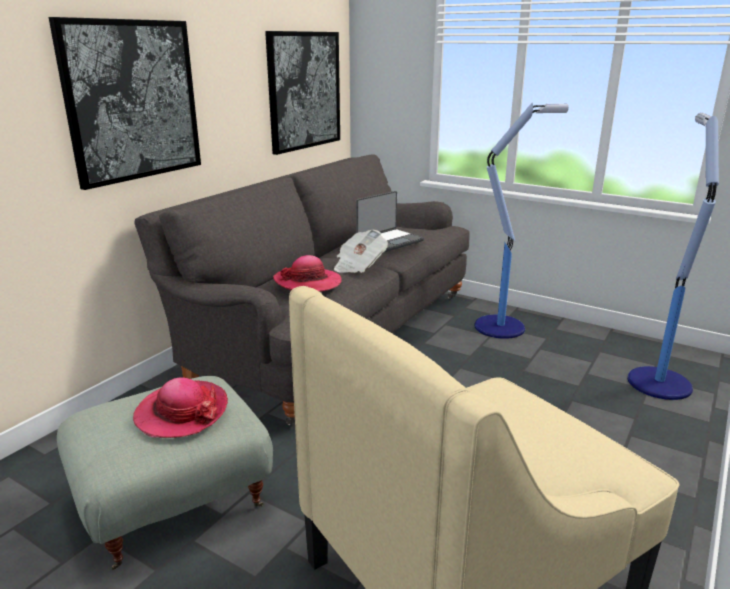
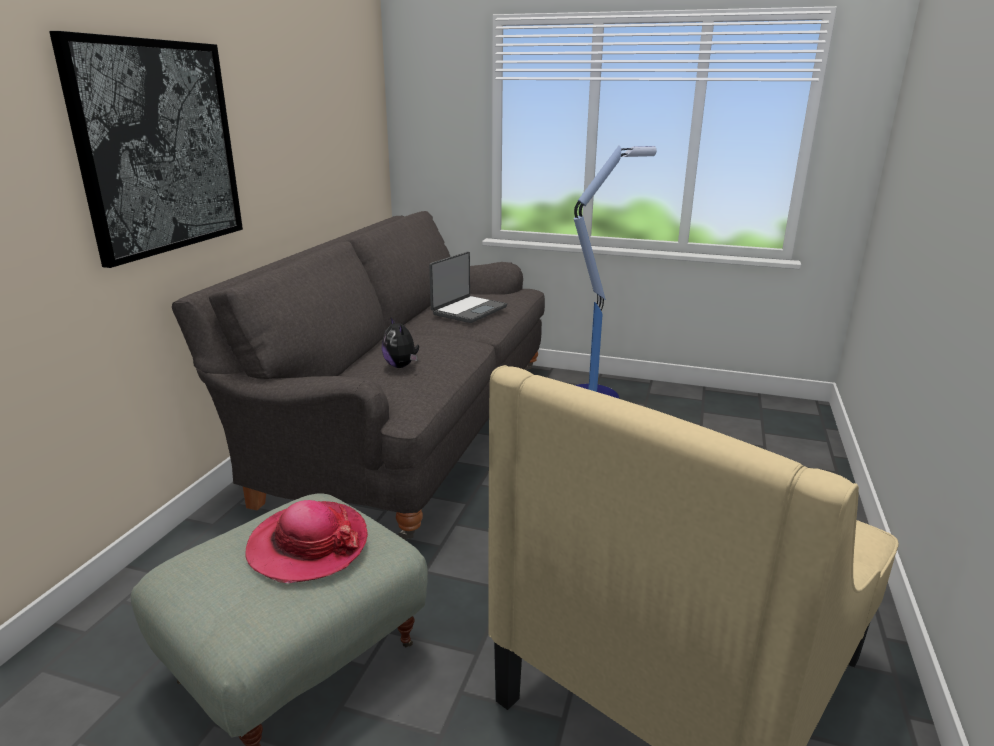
camera: 15 degrees left, 0 degrees up
(304, 91) = (344, 136): picture -> none
(308, 282) = (401, 366): hat -> plush toy
(359, 266) = (450, 341): newspaper -> none
(658, 382) = (771, 437): floor lamp -> none

